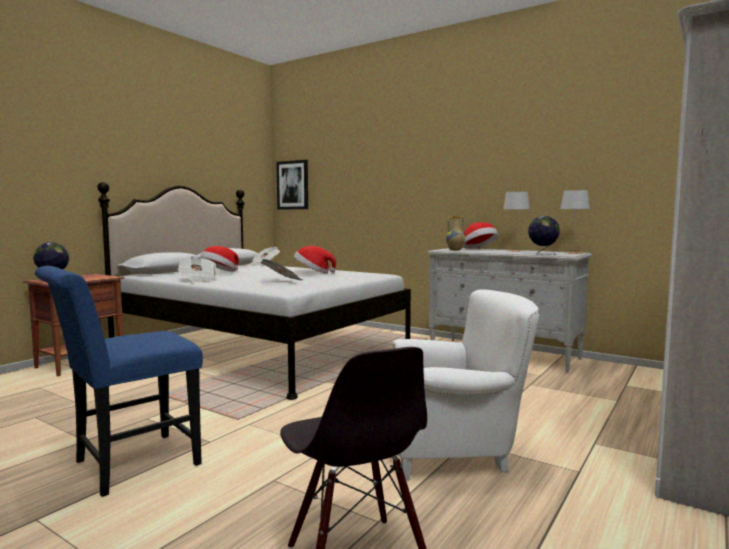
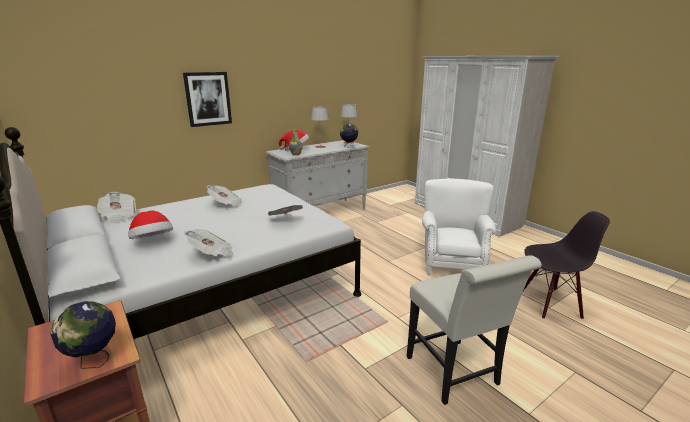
camera: 70 degrees left, 15 degrees up
(128, 466) = (455, 375): blue chair -> white chair
(293, 185) = (48, 108): picture -> picture (208, 99)
(313, 273) = (226, 204): hat -> newspaper

